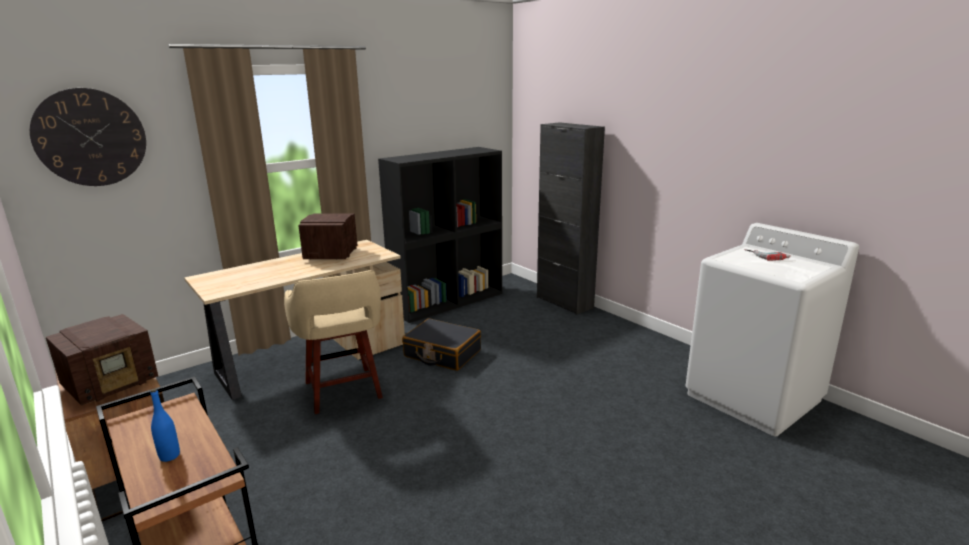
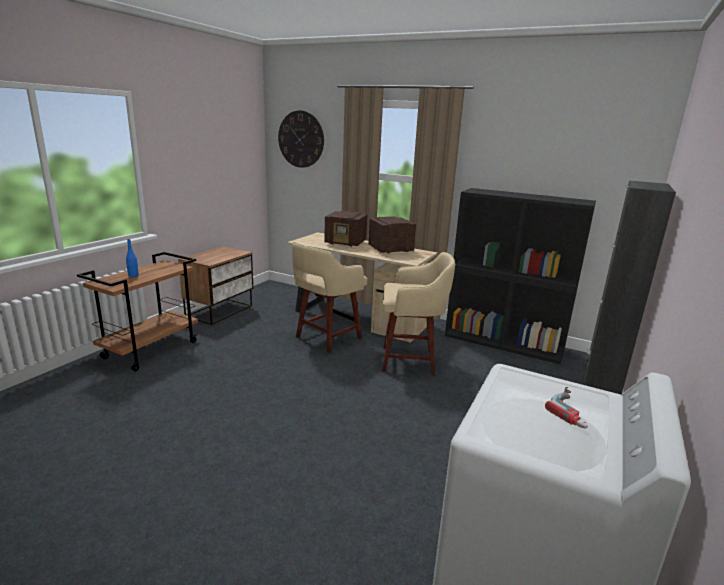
camera: 65 degrees right, 0 degrees up
(112, 383) = (211, 257): radio -> radio (346, 243)
(442, 353) = (410, 360): black suitcase -> beige stool

